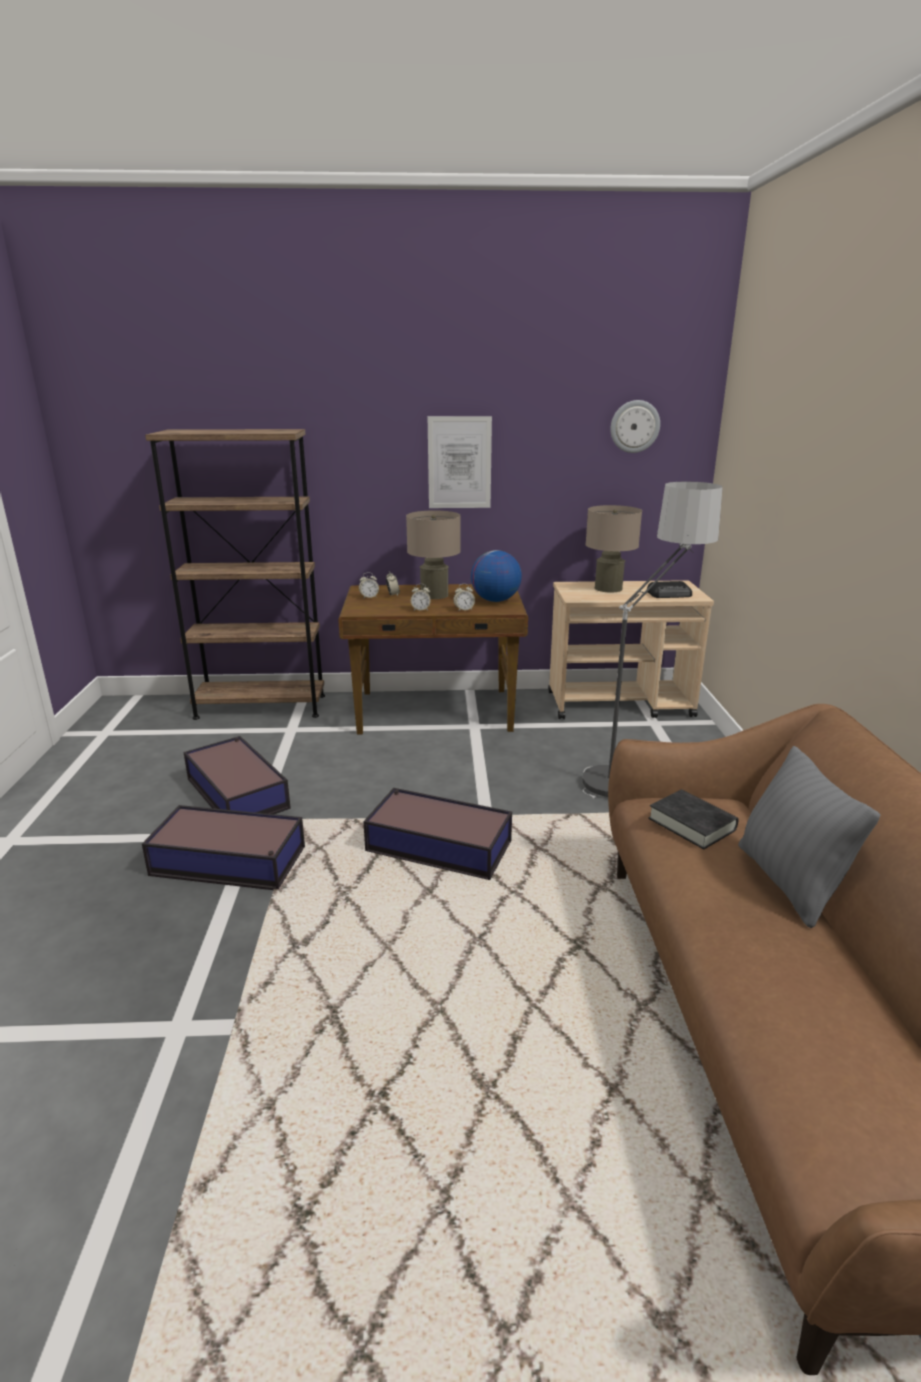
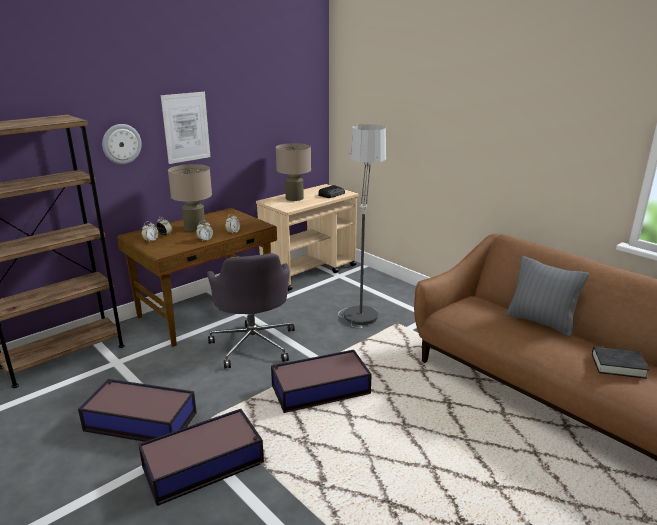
camera: 40 degrees left, 0 degrees up
(438, 763) = (253, 344): none -> grey office chair
(495, 600) = (241, 221): globe -> none
(634, 426) = (287, 91): wall clock -> wall clock (121, 144)
(691, 824) = (477, 313): black book -> black book (618, 366)

